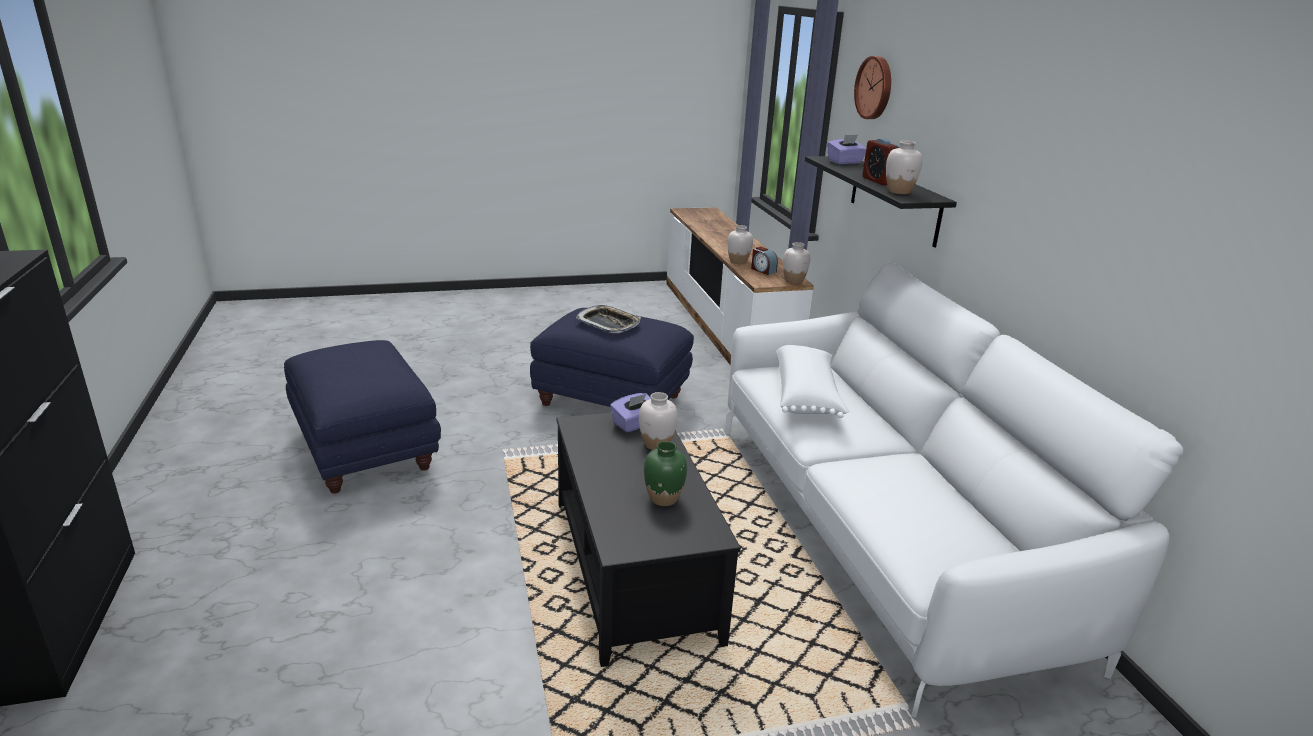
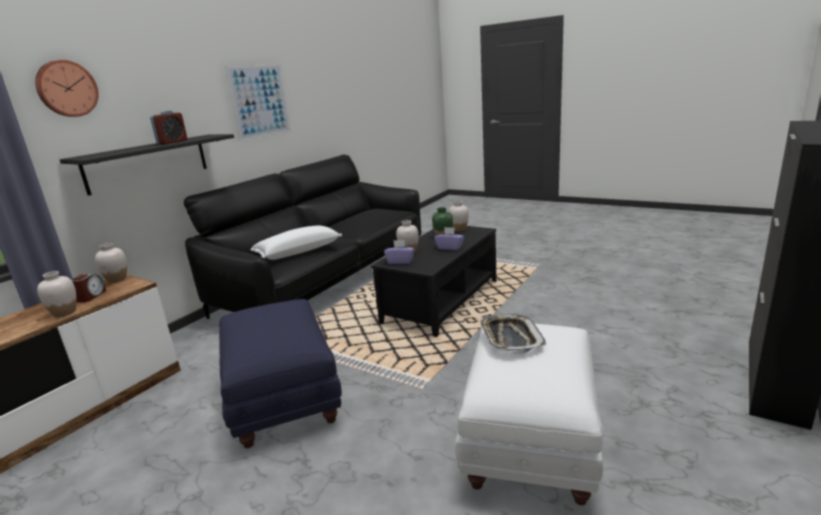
camera: 130 degrees left, 5 degrees down
(366, 451) = (529, 440): blue ottoman -> white ottoman
(608, 324) = (273, 322): tray -> tray (510, 338)
(845, 162) = (101, 154): purple tissue box -> purple tissue box (450, 247)
(880, 531) = (327, 280): white sofa -> black sofa
(899, 191) = (201, 137): white vase -> white vase (459, 229)
(1048, 187) = (259, 101): none -> picture

